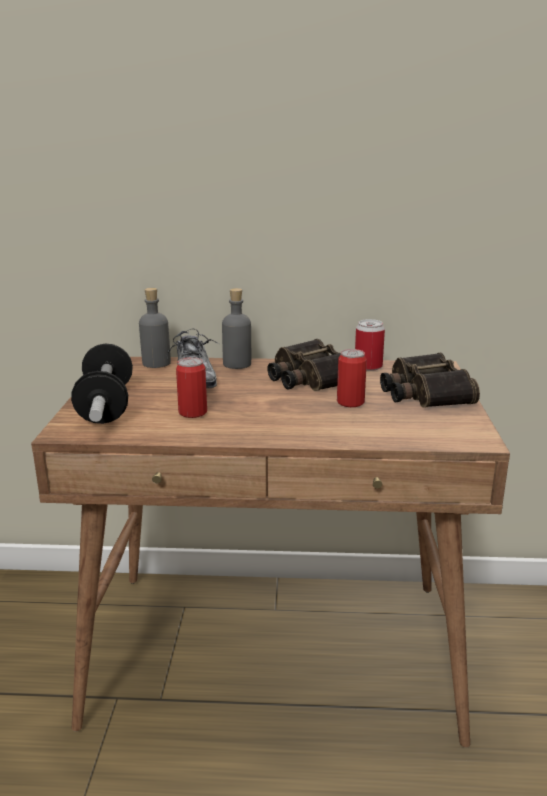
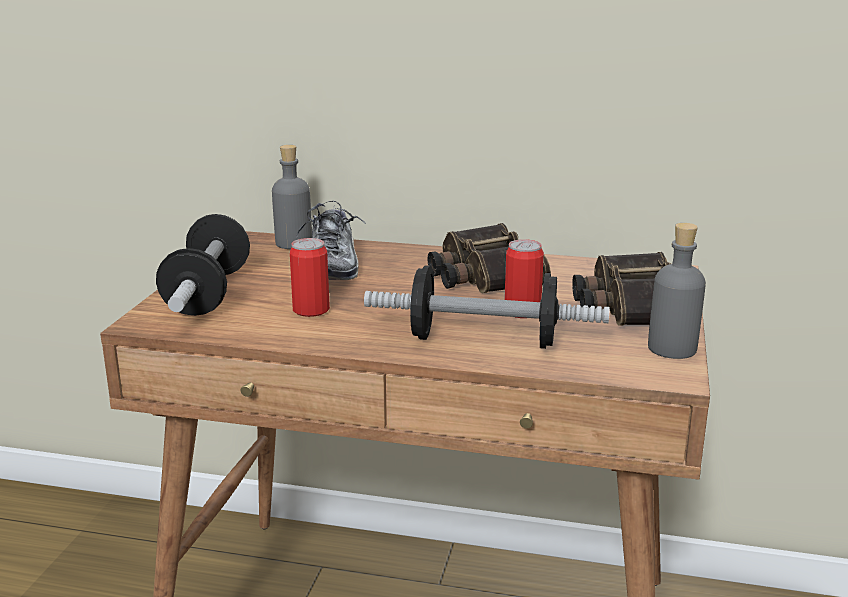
camera: 10 degrees right, 0 degrees up
(237, 364) = (396, 251): grey bottle -> grey bottle (672, 348)
(333, 426) = (484, 340): none -> dumbbell
(368, 366) = (570, 265): can -> none

